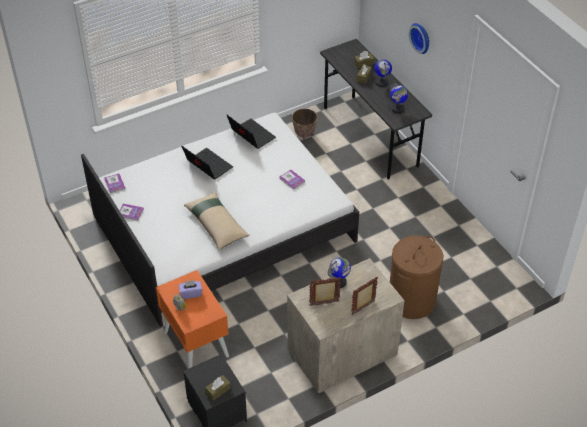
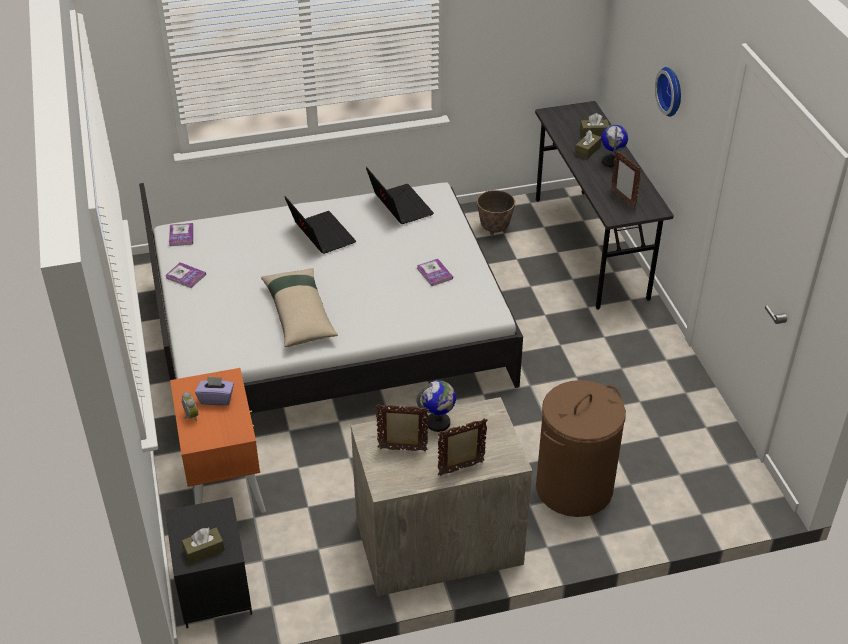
camera: 15 degrees right, 5 degrees down
(397, 109) = (622, 200): globe -> picture frame

